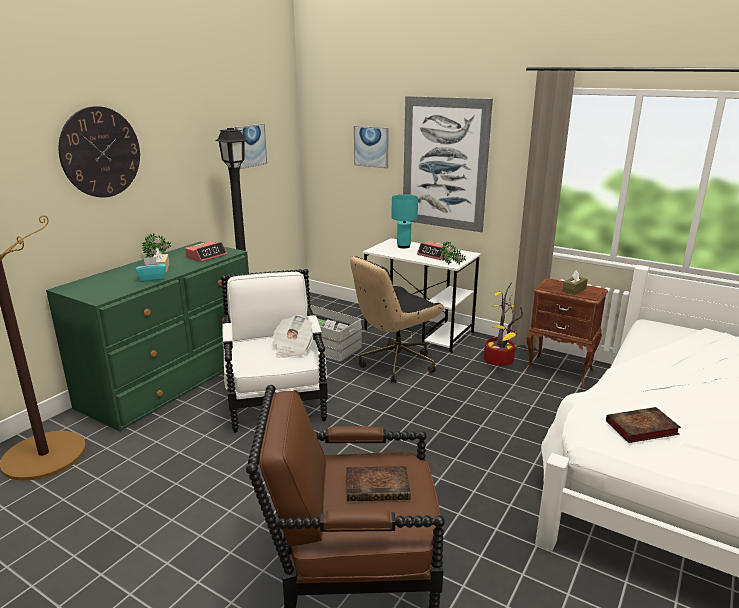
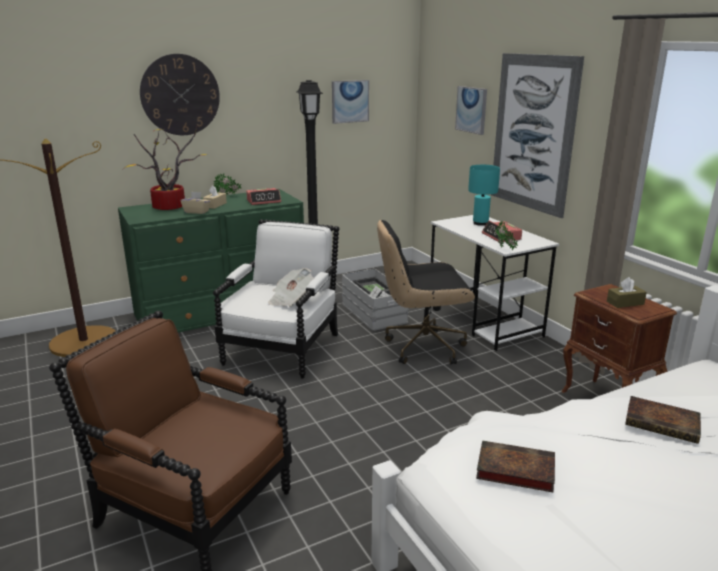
camera: 30 degrees right, 0 degrees up
(152, 279) = (197, 212): turquoise tissue box -> beige tissue box
(379, 487) = (208, 433): book -> book (663, 423)
(501, 361) = (543, 374): potted plant -> potted plant (169, 208)

